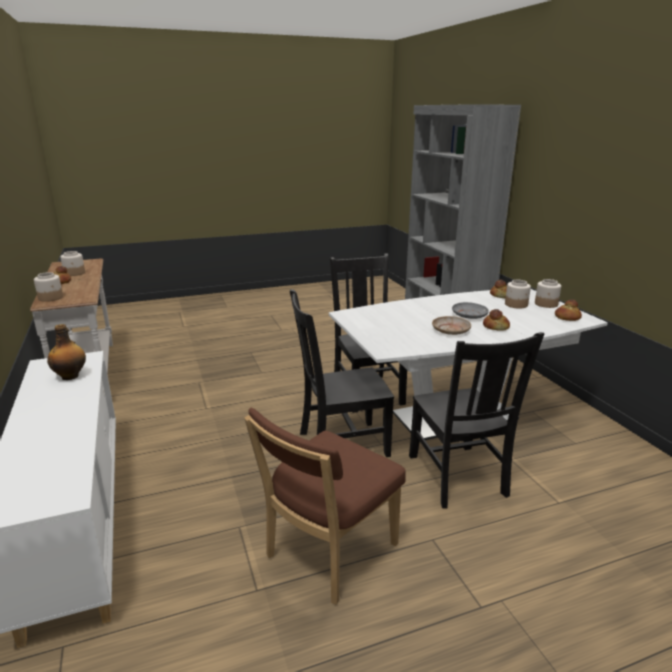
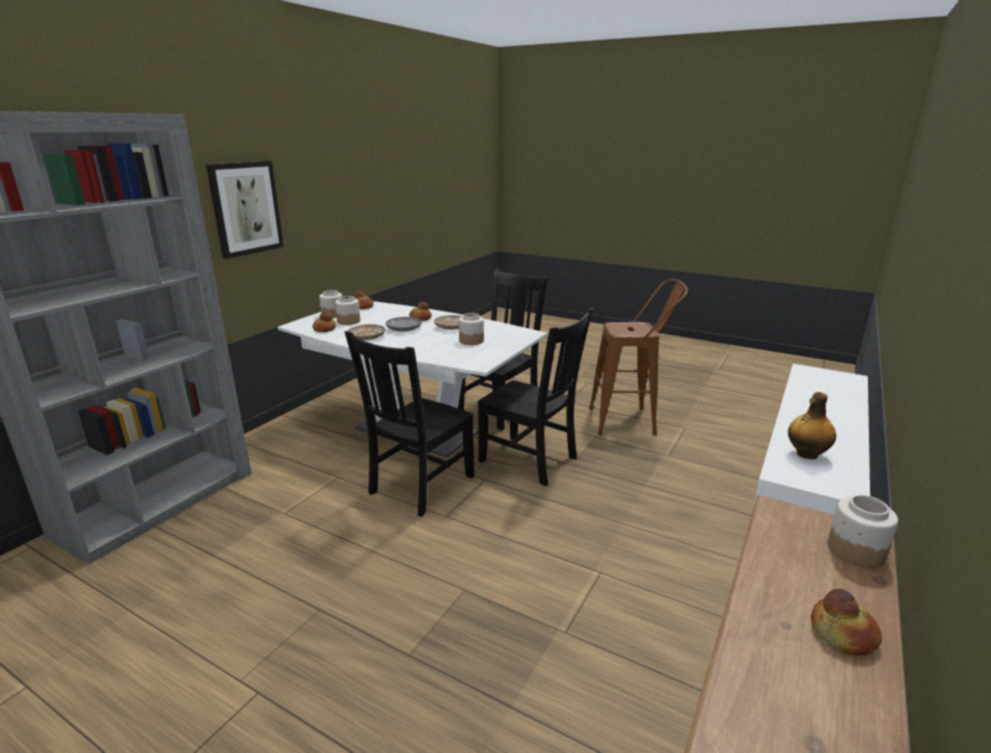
camera: 130 degrees left, 0 degrees up
(74, 273) = (799, 684): jar -> jar (471, 341)
(327, 554) = (630, 422): brown chair -> brown stool
(461, 301) = (367, 337): none -> beige plate
(573, 187) = (246, 208): none -> picture

